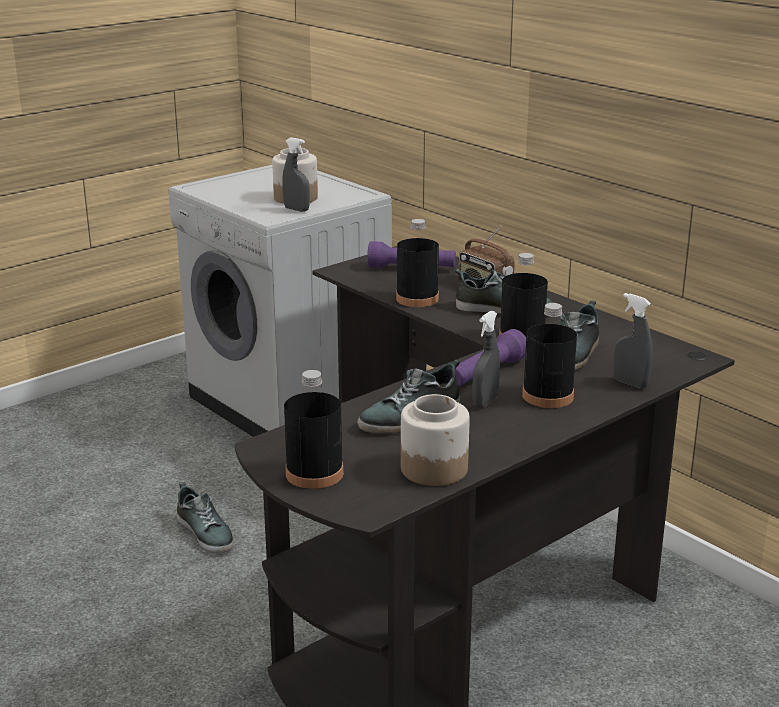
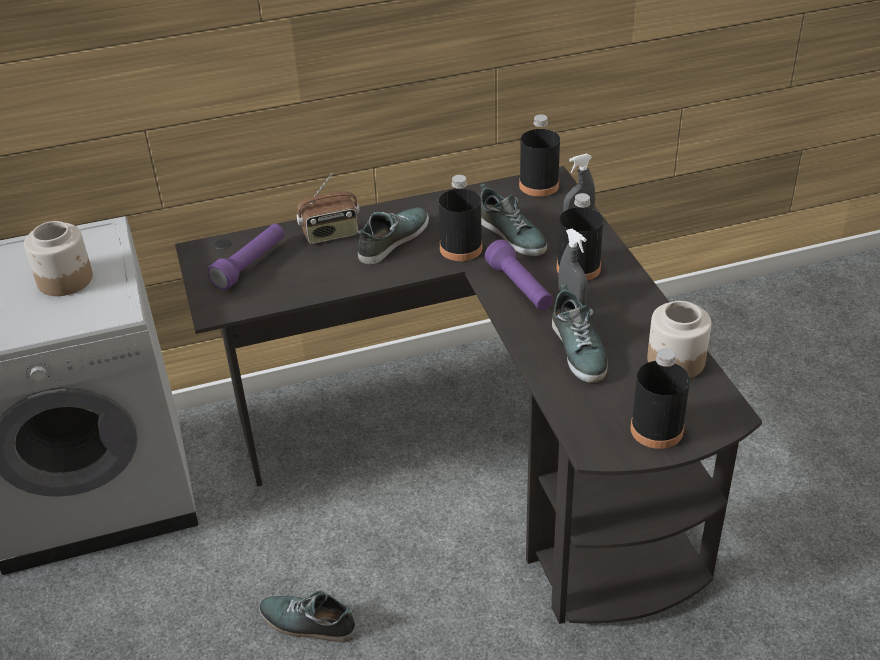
camera: 65 degrees left, 15 degrees up
(206, 532) = (307, 623): shoe -> shoe turned 150 degrees counterclockwise
(296, 209) = (109, 287): grey spray bottle -> none
(417, 299) = (330, 281): black bottle -> black bottle (539, 185)

